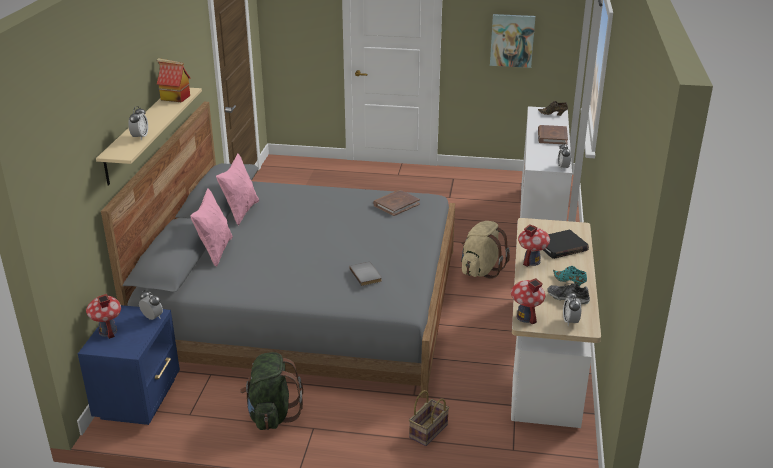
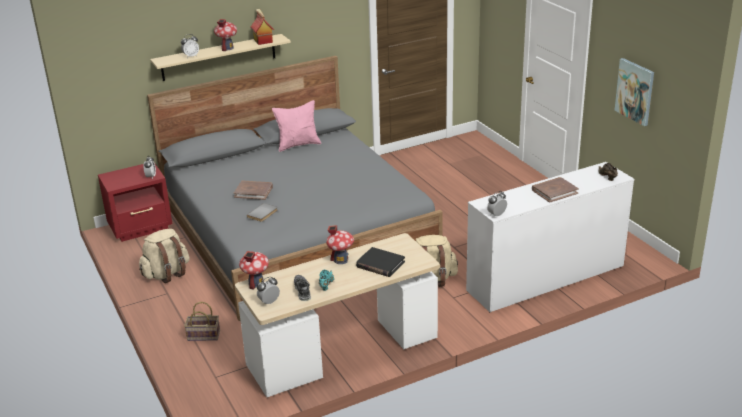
camera: 55 degrees right, 0 degrees up
(108, 331) = (125, 172): toy house -> toy house (227, 48)
(140, 398) = (141, 228): blue nightstand -> red nightstand
(215, 251) = (238, 159): pink pillow -> none
(271, 414) = (166, 274): green backpack -> beige backpack
(396, 205) = (383, 187): brown book -> brown book (253, 192)

